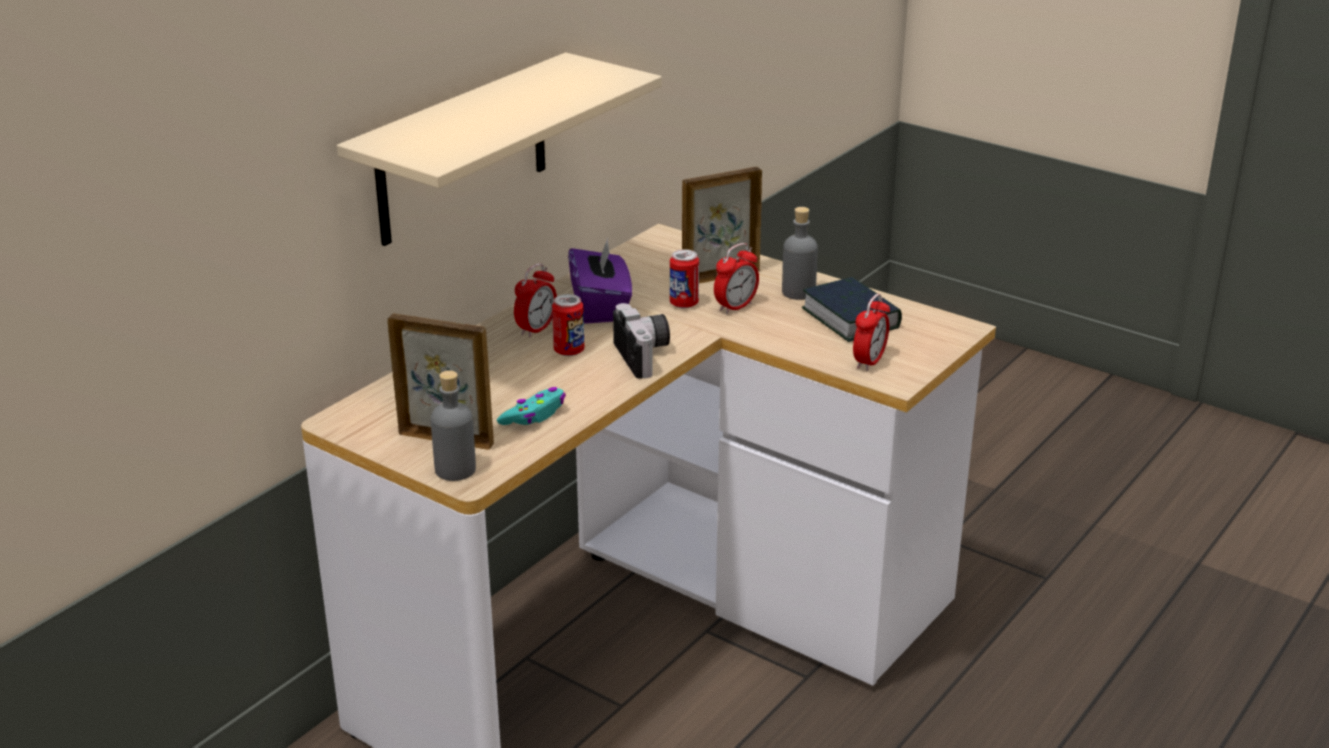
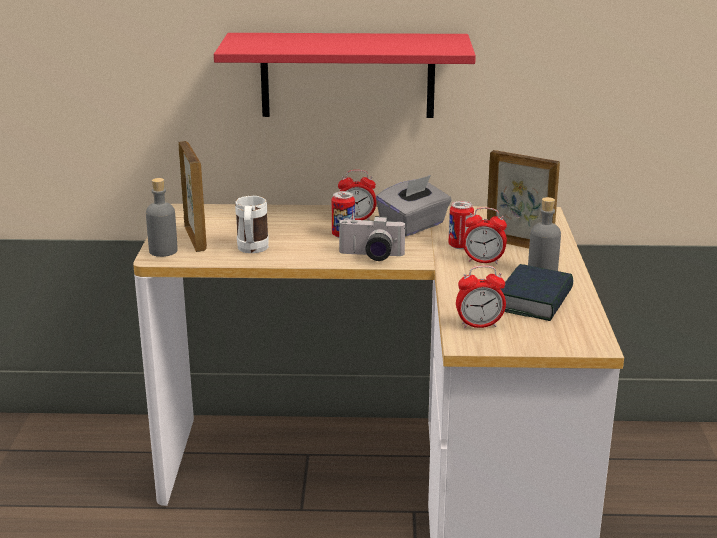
camera: 55 degrees right, 5 degrees down
(462, 150) = (347, 75): beige shelf -> red shelf
(534, 415) = (251, 250): turquoise game controller -> white mug
(600, 307) = (413, 226): purple tissue box -> grey tissue box
(646, 356) = (371, 256): camera -> camera turned 60 degrees clockwise

